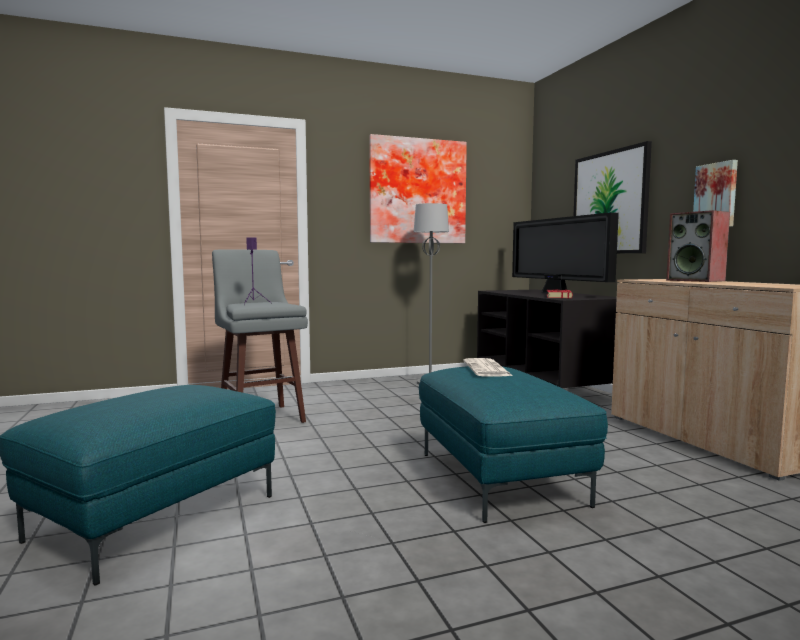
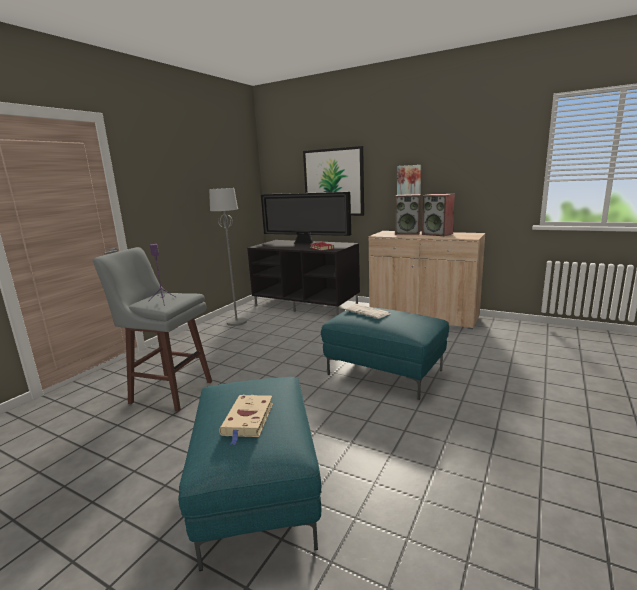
camera: 40 degrees left, 10 degrees up
(123, 402) = (248, 420): none -> beige book
(417, 191) = (195, 175): picture -> none
(744, 283) = (438, 234): none -> speaker

